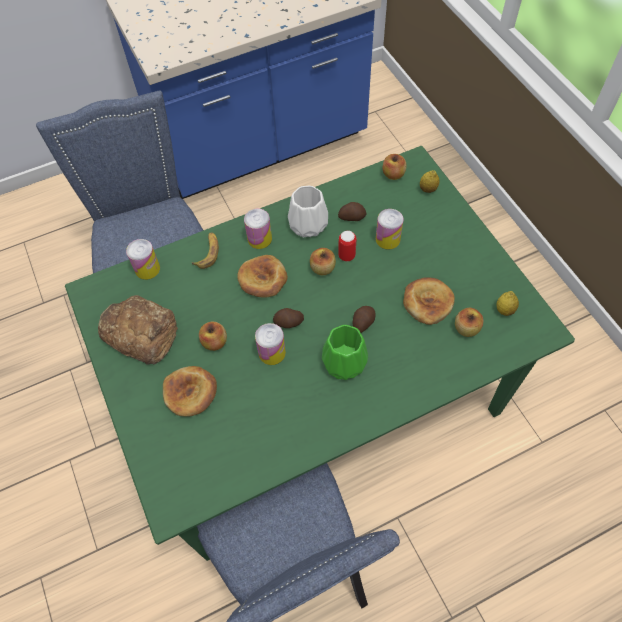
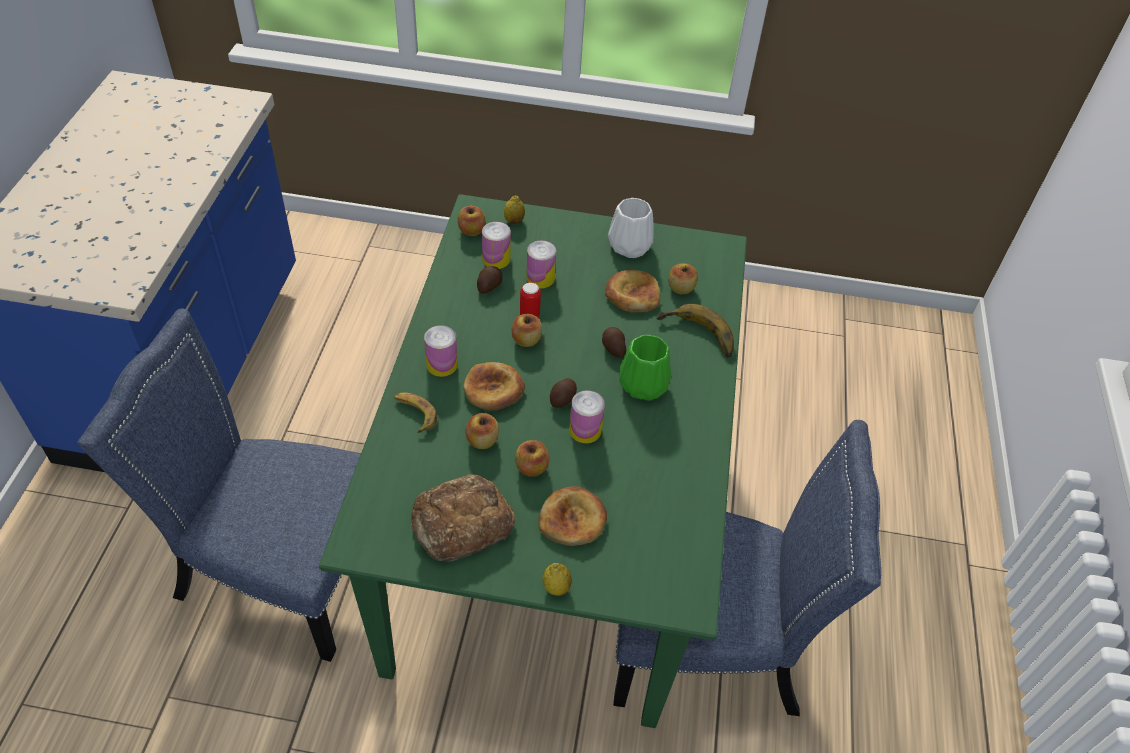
camera: 60 degrees left, 10 degrees down
(147, 269) = (381, 476): can -> can (496, 259)
(215, 301) = (482, 440): none -> apple
(308, 226) = (465, 321): white vase -> white vase (630, 246)
(425, 369) = (696, 337): none -> banana
(504, 310) = (684, 256): lemon -> lemon (556, 587)

